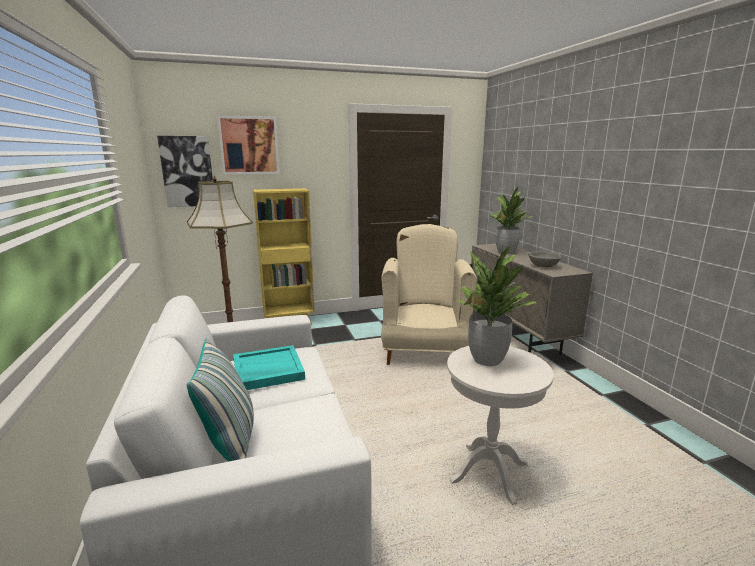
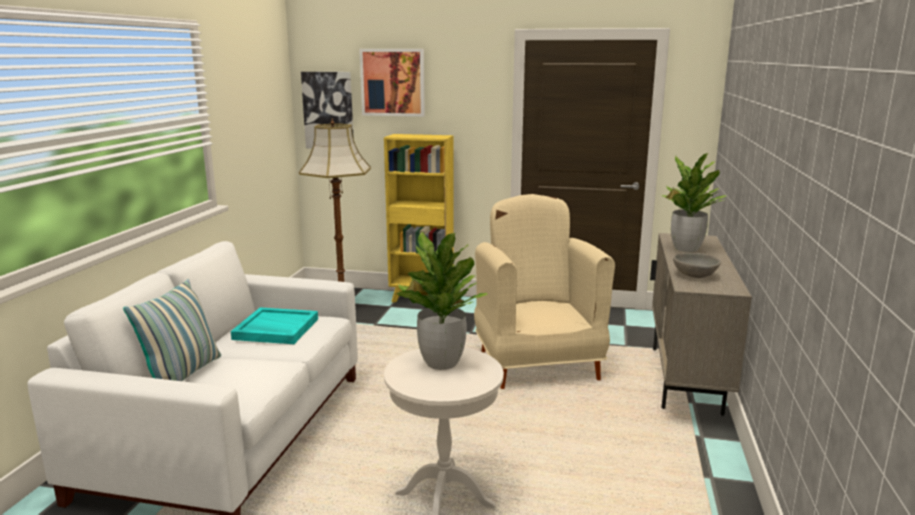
camera: 30 degrees right, 0 degrees up
(424, 351) = (537, 364): beige armchair -> beige armchair turned 45 degrees counterclockwise

